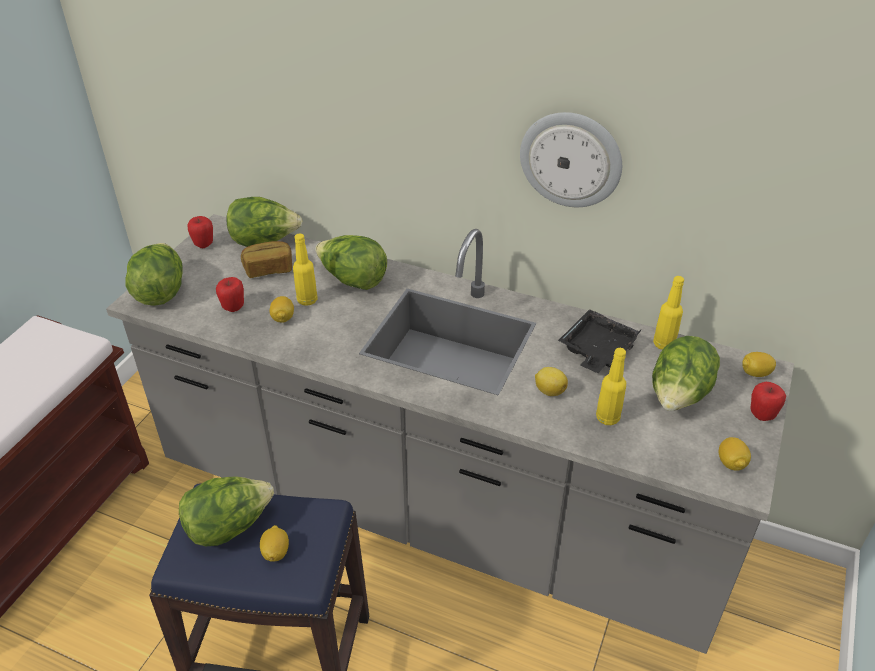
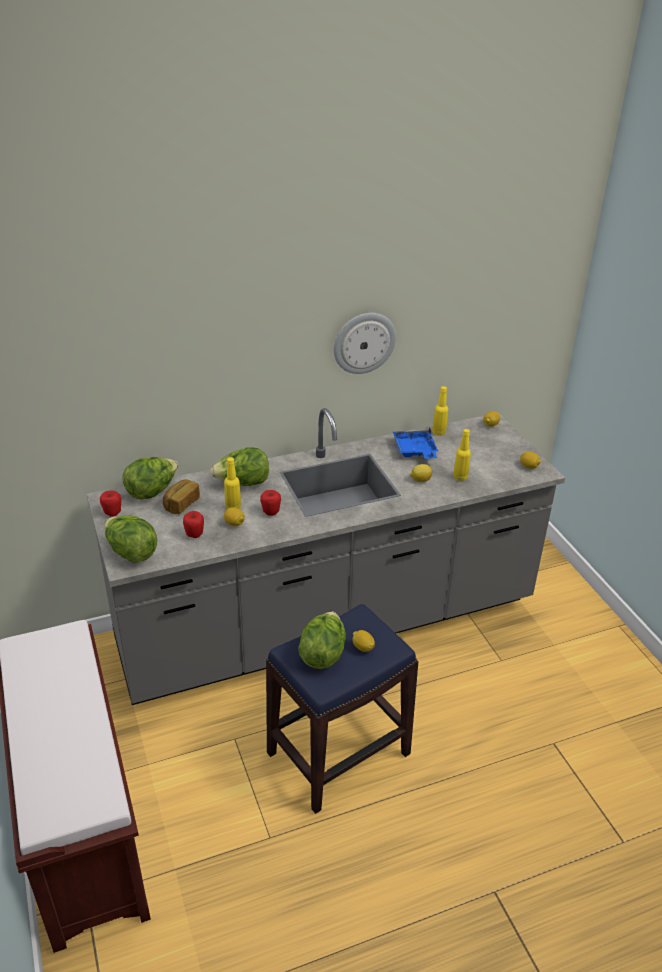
camera: 45 degrees left, 5 degrees down
(596, 350) = (415, 451): black tray -> blue tray
(678, 397) = (475, 452): lettuce -> none
(761, 415) = (515, 441): apple -> apple (271, 512)

